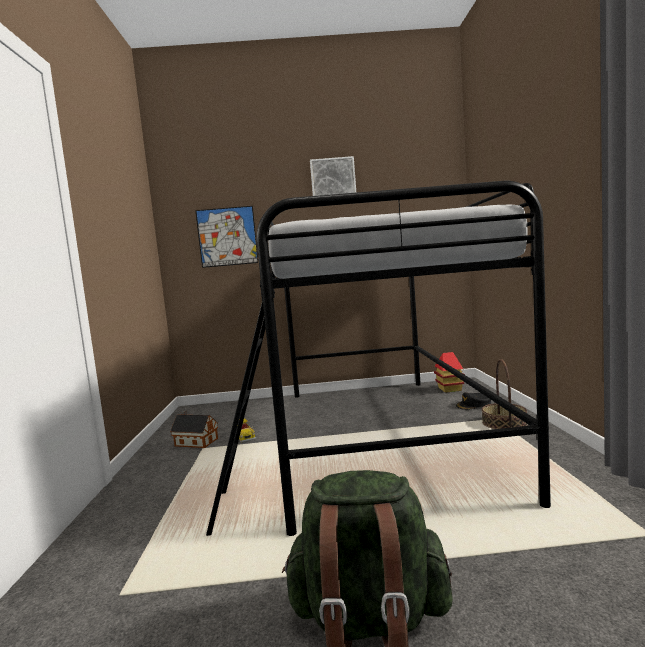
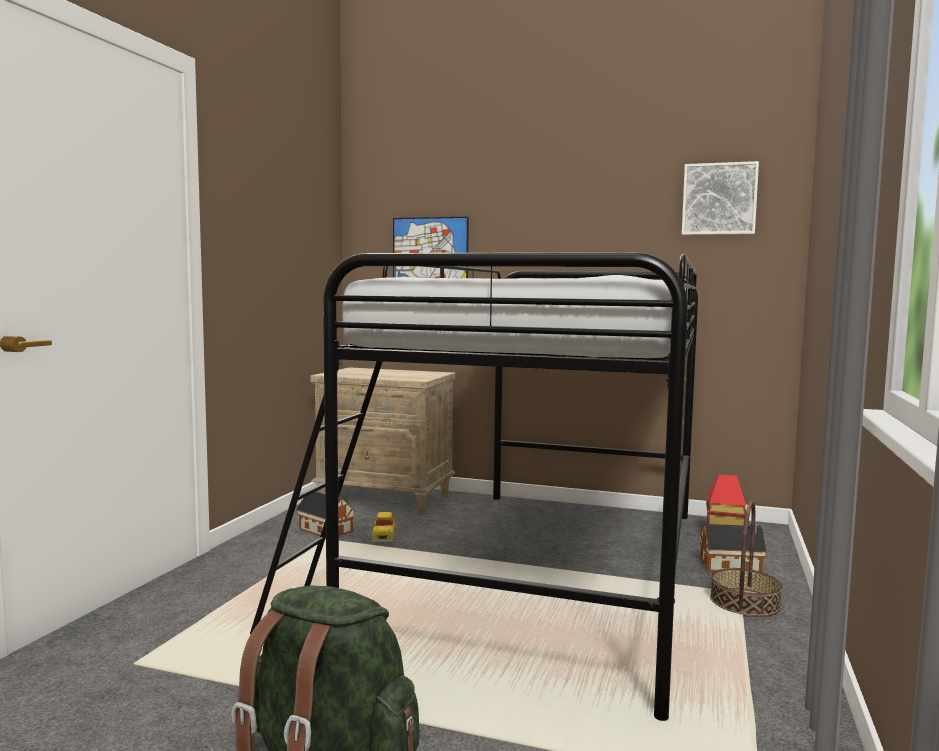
camera: 20 degrees right, 0 degrees up
(221, 411) = (386, 498): none -> beige nightstand
(333, 181) = (587, 187): picture -> picture (719, 199)
(474, 405) = (733, 566): black cap -> toy house

